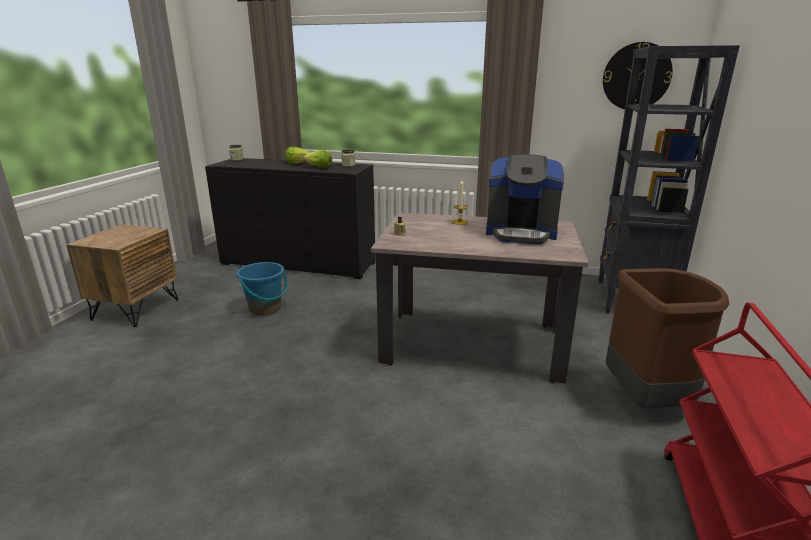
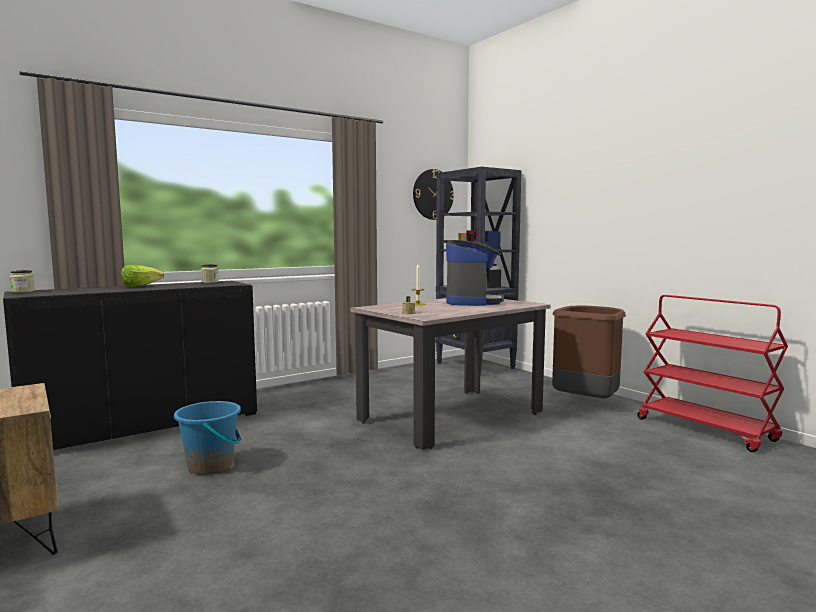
camera: 50 degrees left, 15 degrees down
(318, 167) = (184, 285): lettuce -> none
(521, 233) = (472, 302): coffee machine -> coffee machine turned 45 degrees counterclockwise

